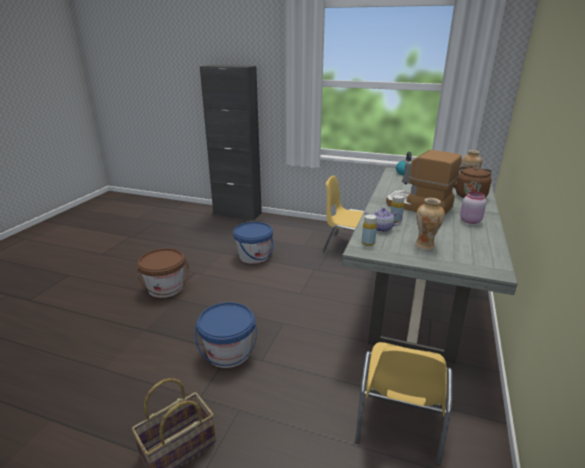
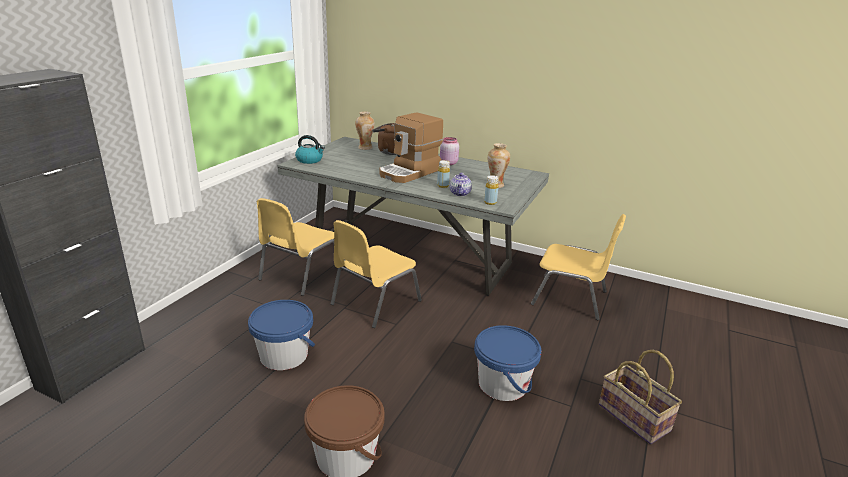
camera: 85 degrees left, 0 degrees up
(326, 280) = (374, 303): none -> yellow chair

